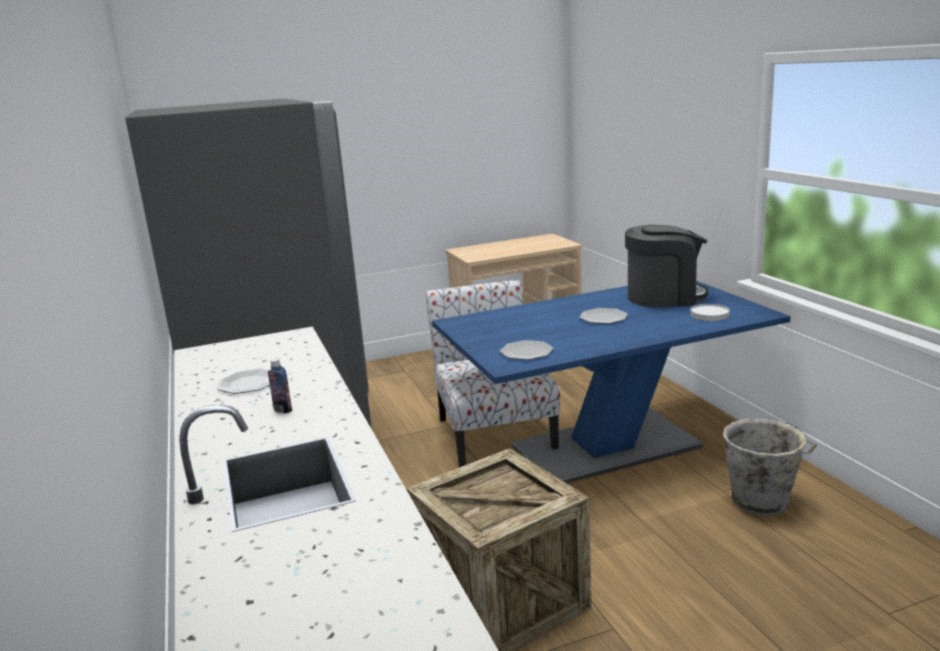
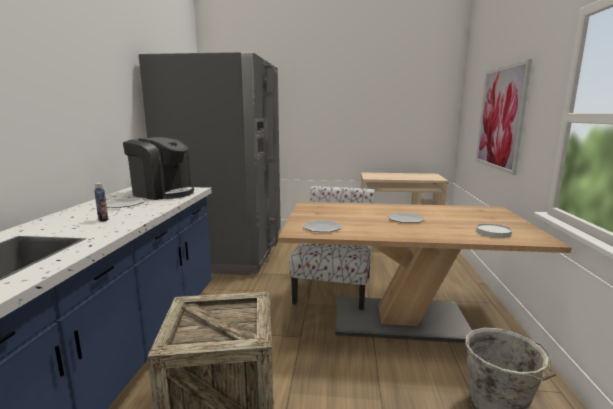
camera: 25 degrees right, 5 degrees down
(605, 446) = (399, 319): blue dining table -> brown dining table
(658, 160) = (500, 118): none -> picture
(664, 297) = (470, 216): coffee machine -> coffee machine (163, 193)

